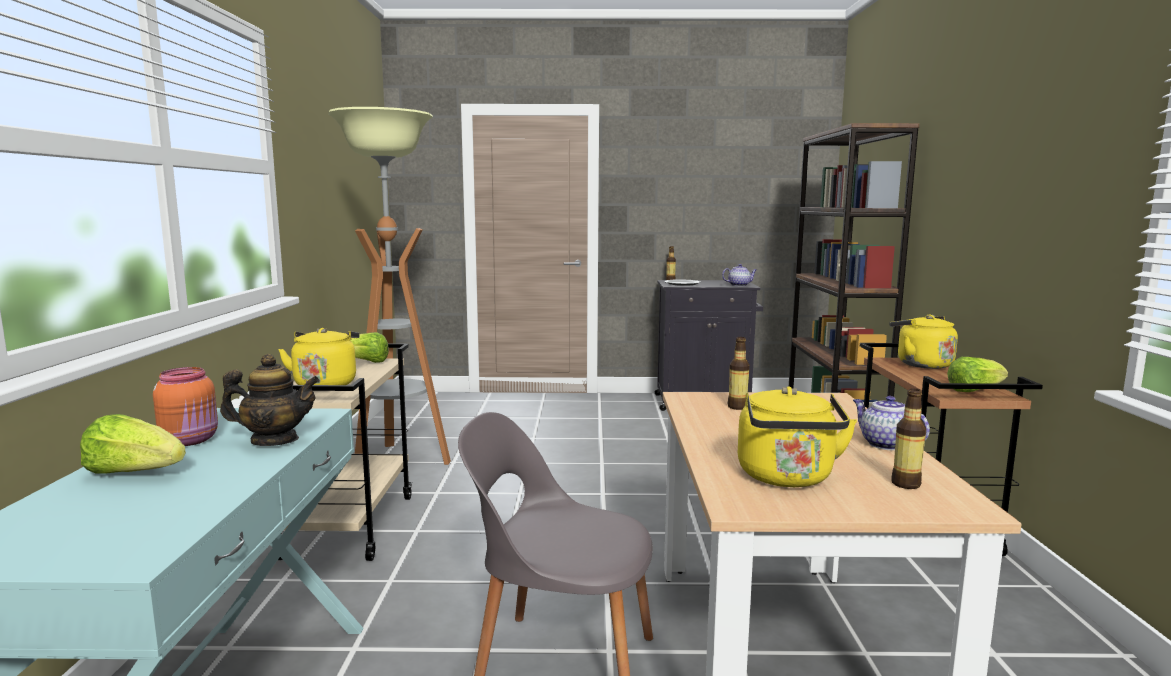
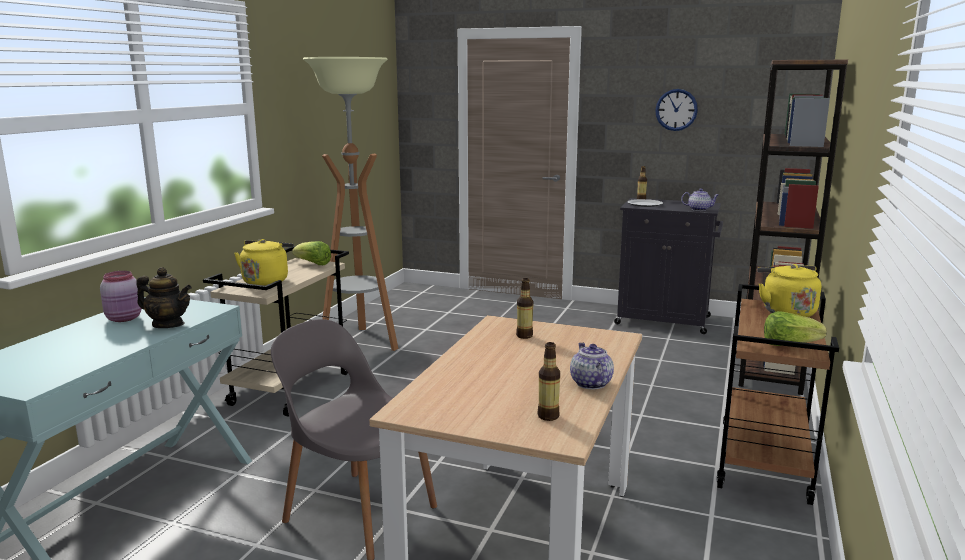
camera: 20 degrees right, 5 degrees up
(134, 473) = (76, 336): lettuce -> none
(191, 440) = (125, 318): orange jar -> pink jar
(698, 189) = (676, 110): none -> wall clock
(787, 478) = (467, 398): yellow kettle -> none

